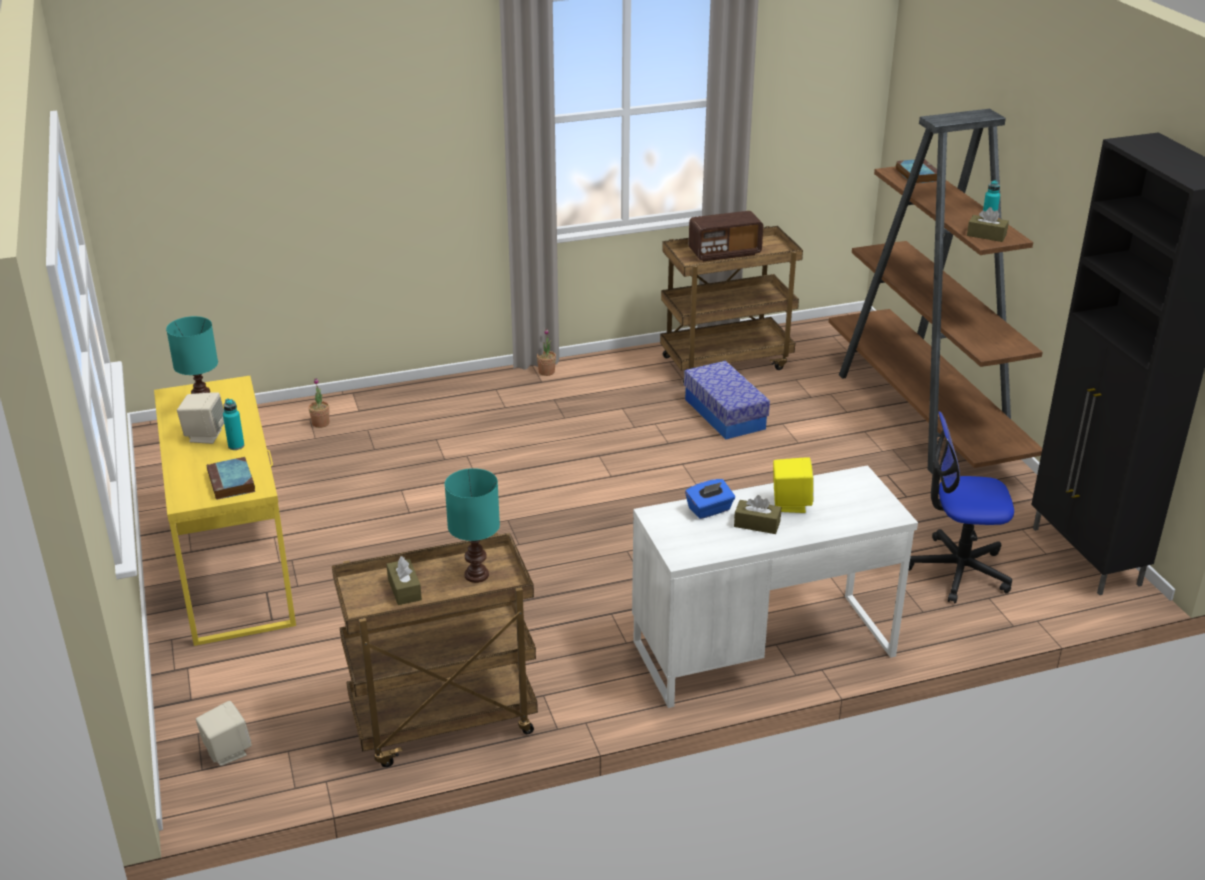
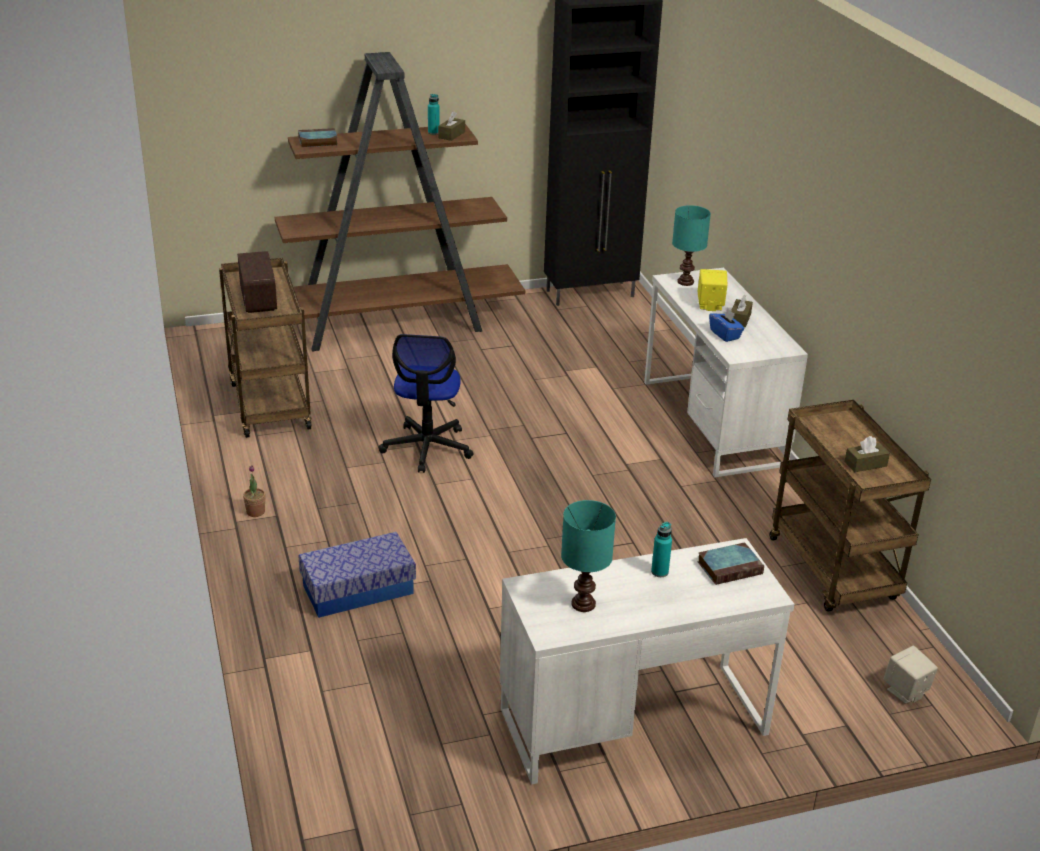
camera: 90 degrees left, 0 degrees up
(205, 435) = (640, 596): beige speaker -> none
(234, 566) = (632, 721): yellow desk -> white desk
(320, 423) = (335, 680): potted plant -> none
(476, 576) = (836, 432): turquoise table lamp -> turquoise table lamp (686, 282)
(724, 414) = (369, 412): storage box -> storage box (358, 590)
(957, 570) = (609, 339): office chair -> office chair (427, 448)

